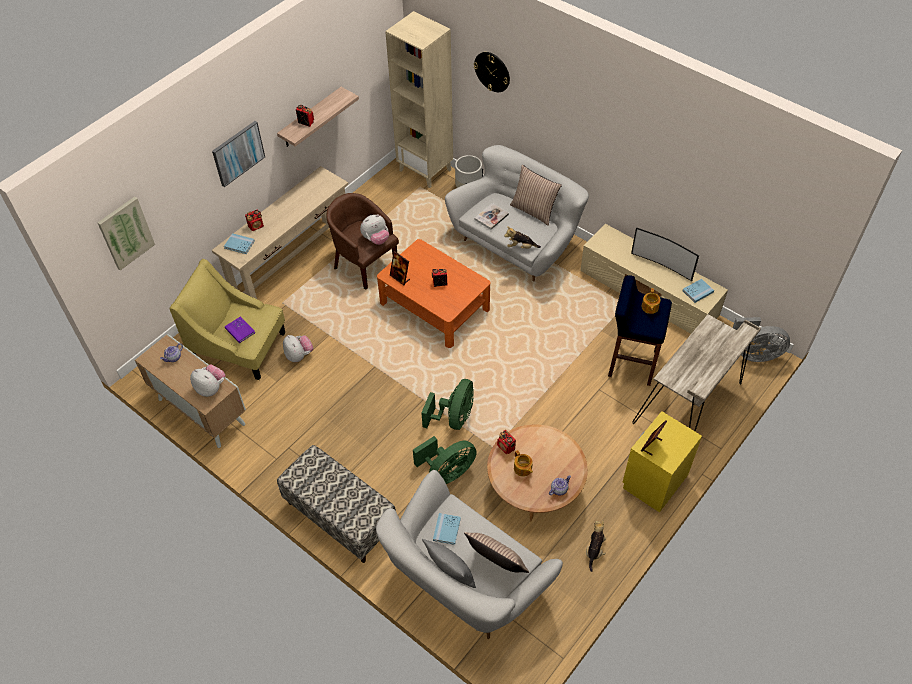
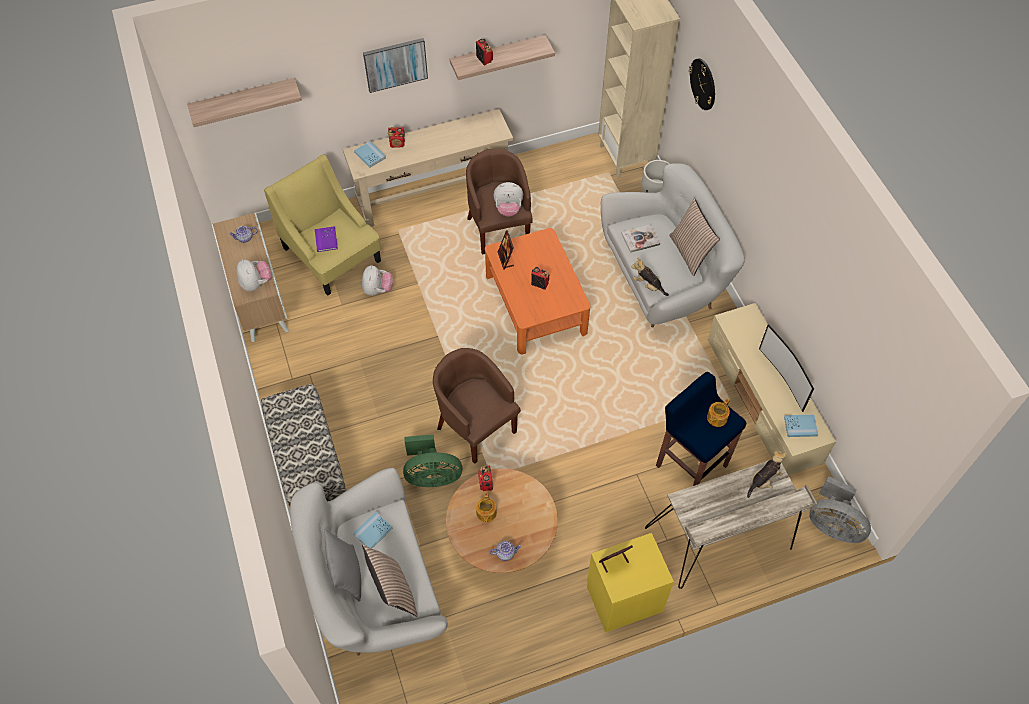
camera: 30 degrees right, 5 degrees up
(126, 233) = (244, 100): picture -> shelf
(454, 418) = (475, 426): green fan -> brown armchair
(594, 550) = (514, 632): plush toy -> plush toy (763, 480)

